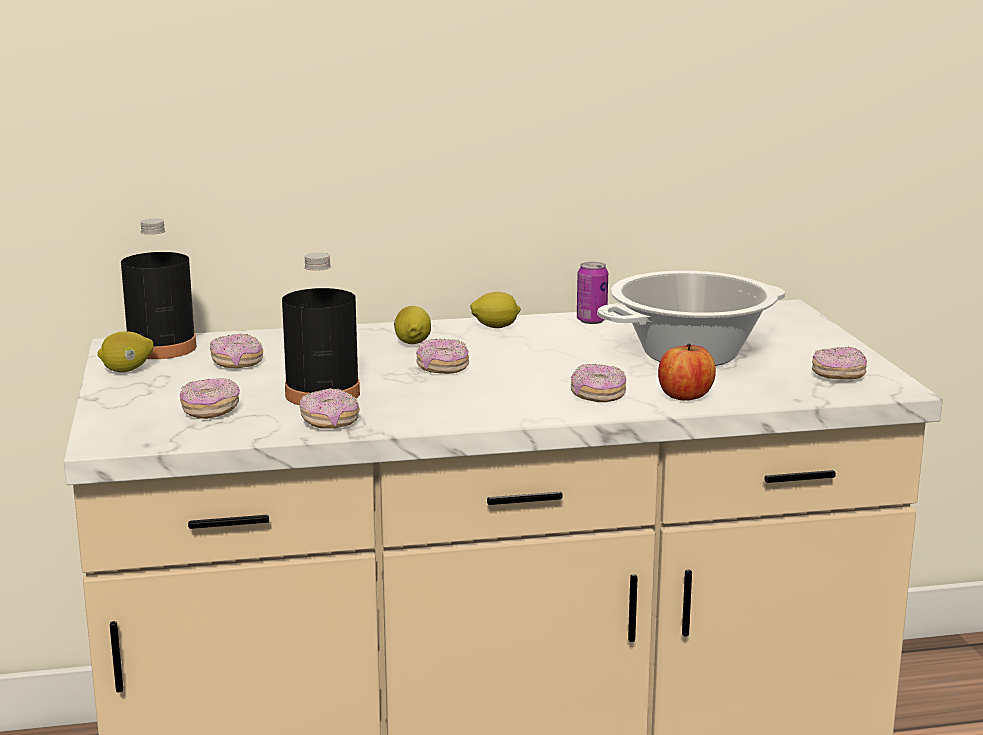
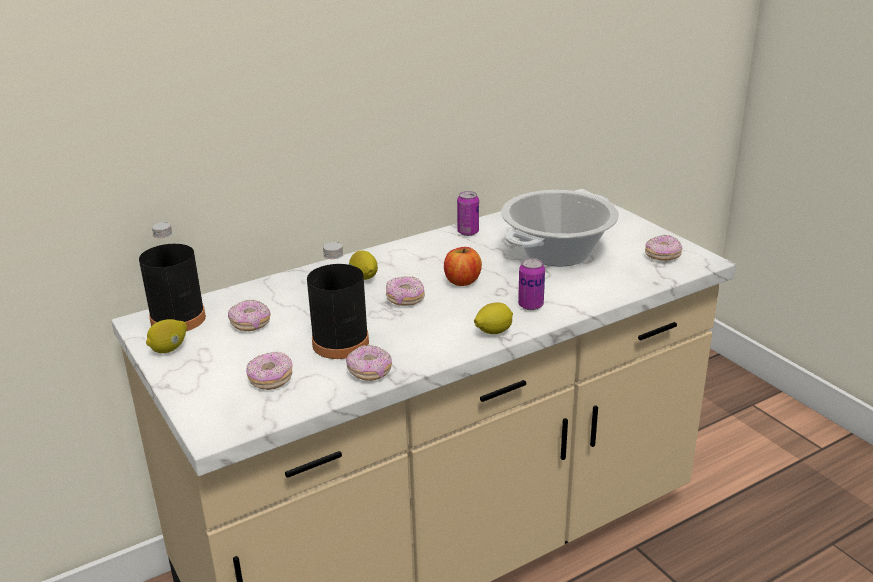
camera: 20 degrees left, 10 degrees up
(495, 327) = (409, 251): lemon -> lemon (493, 332)
(597, 396) = (530, 305): donut -> can
(685, 396) = (585, 294): apple -> apple (462, 281)

